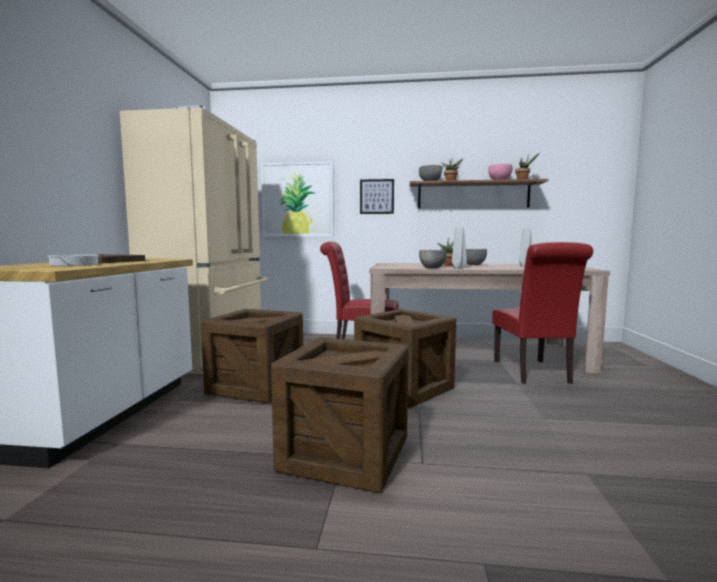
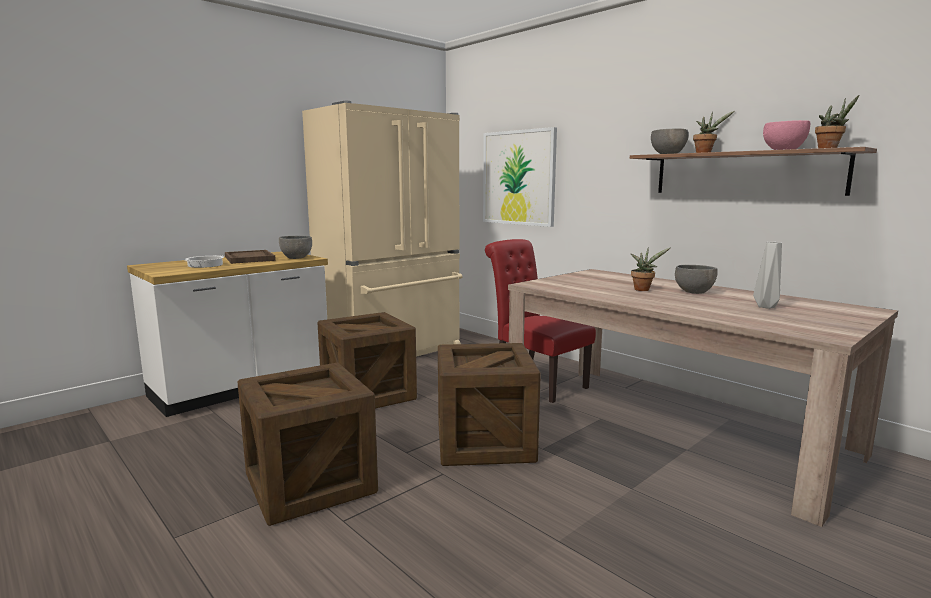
camera: 40 degrees right, 5 degrees up
(377, 196) = (605, 174): picture -> none
(432, 268) = (587, 293): grey bowl -> grey bowl (296, 258)
(457, 268) = (621, 298): grey vase -> none
(533, 373) = (695, 484): red chair -> none

